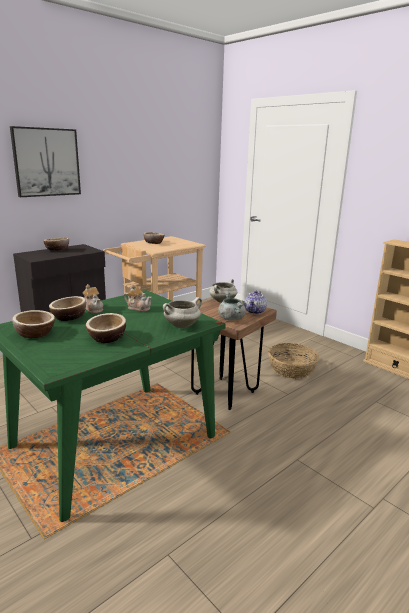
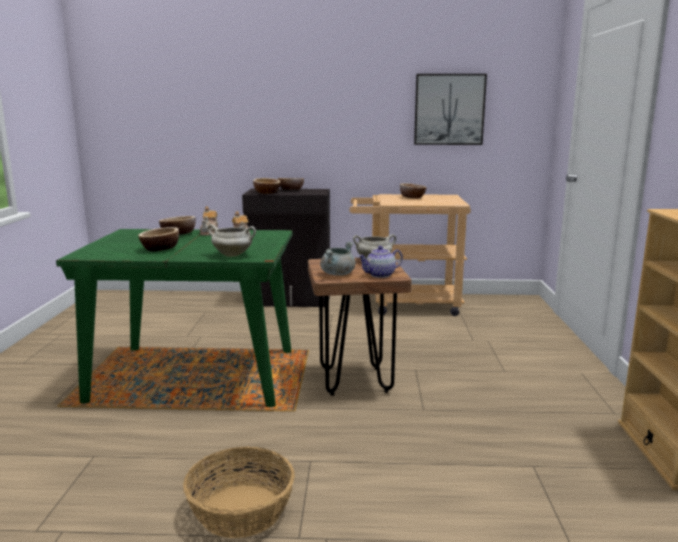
camera: 45 degrees right, 5 degrees down
(35, 333) = (131, 237): bowl -> bowl (267, 192)
(46, 162) = (296, 97): picture -> picture (449, 109)
(291, 370) = (480, 391): basket -> basket (240, 511)

